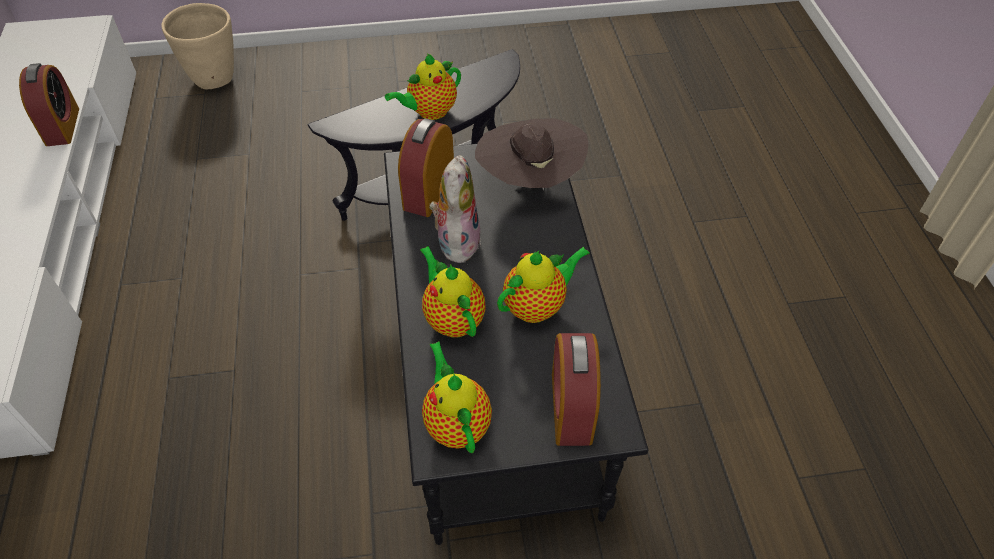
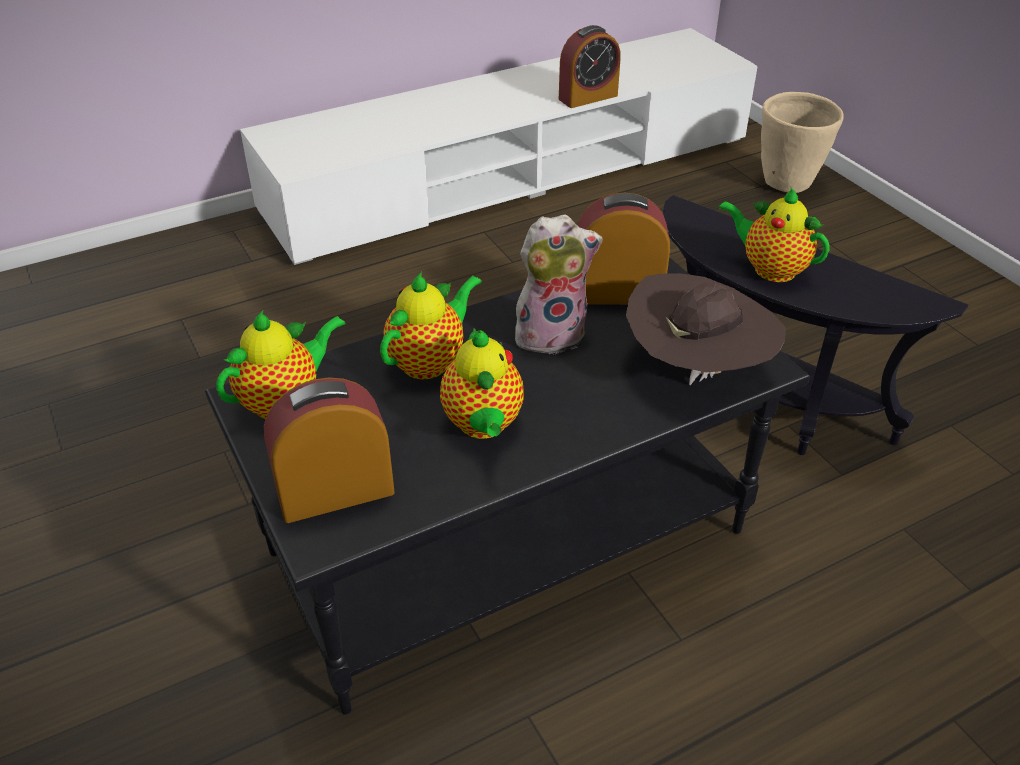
camera: 70 degrees right, 10 degrees down
(537, 306) = (483, 426): teapot -> teapot turned 45 degrees clockwise

